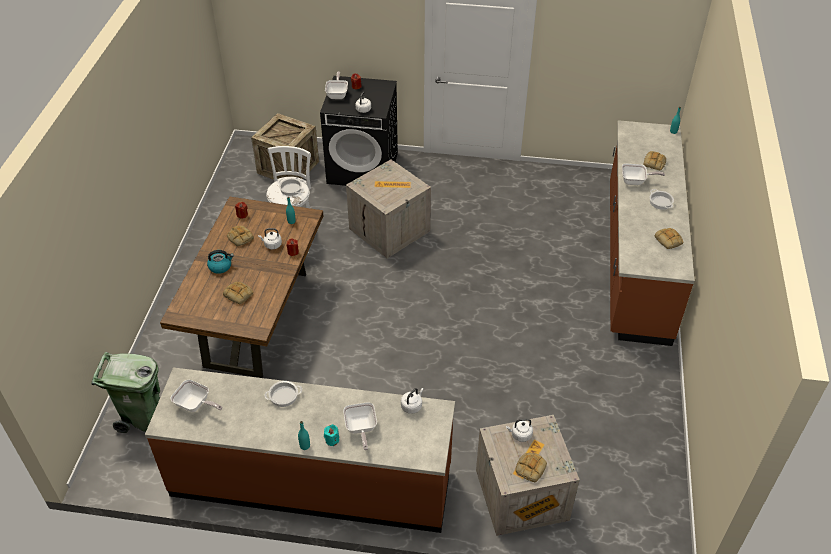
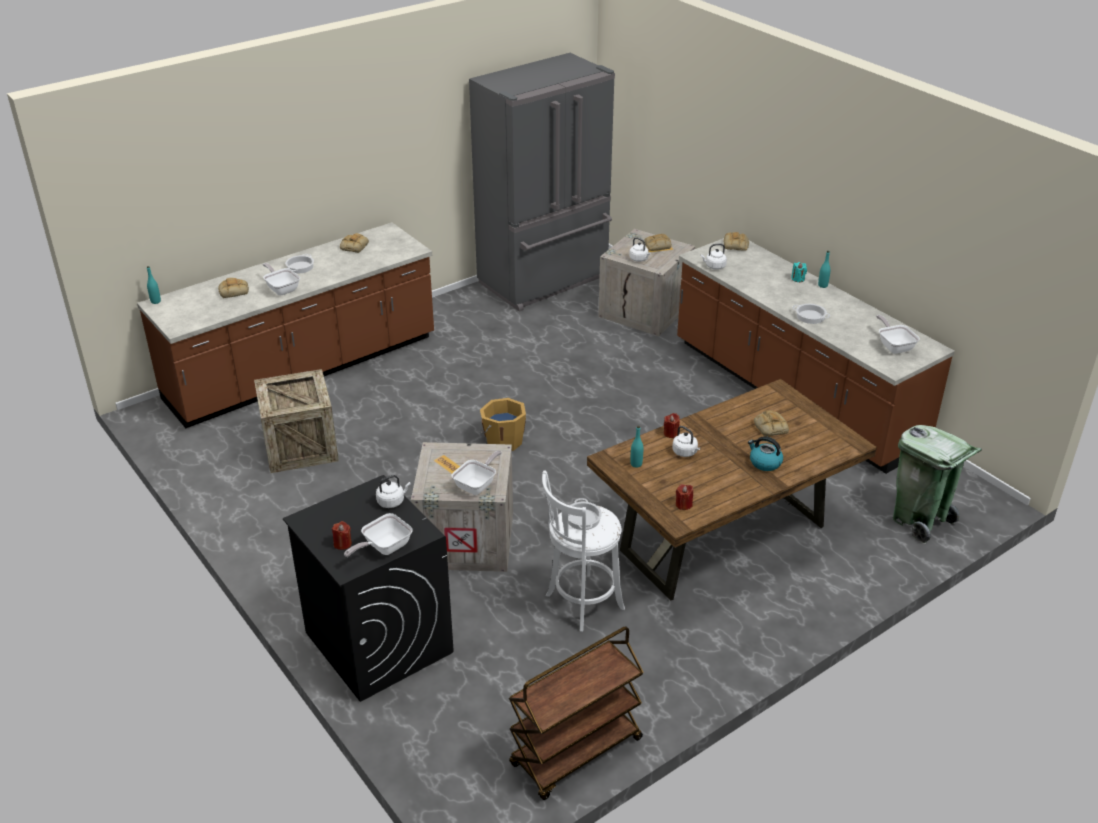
camera: 135 degrees left, 10 degrees down
(230, 183) = (576, 753): none -> brown cart
(239, 237) = (713, 480): bread -> bread (736, 245)
(288, 167) = (467, 719): crate -> crate (300, 447)
(361, 429) = (769, 274): frying pan -> frying pan (477, 485)
(452, 296) = (503, 441): none -> orange bucket
(640, 468) = (545, 281): none -> grey fridge

